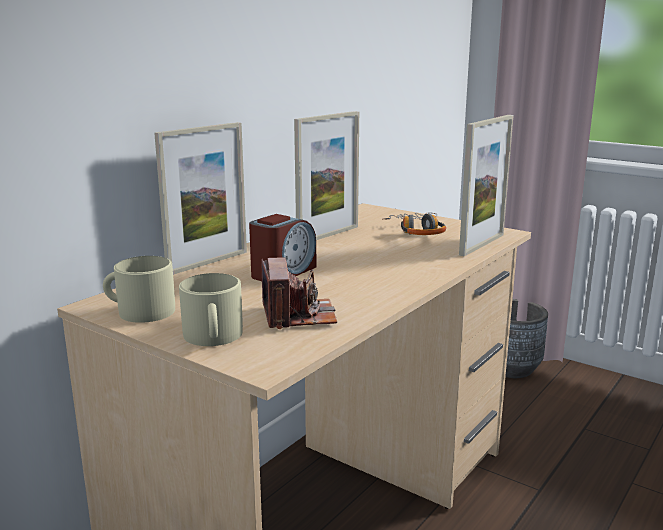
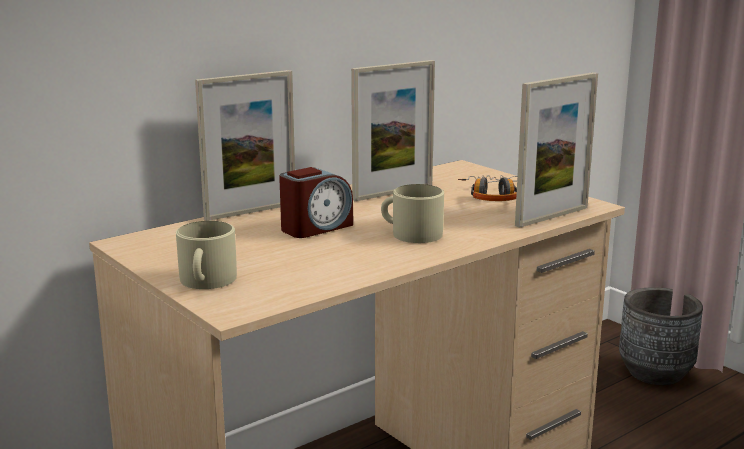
camera: 15 degrees right, 0 degrees up
(140, 311) = (157, 252): beige mug -> beige mug (411, 233)
(298, 315) = (298, 270): camera -> none

